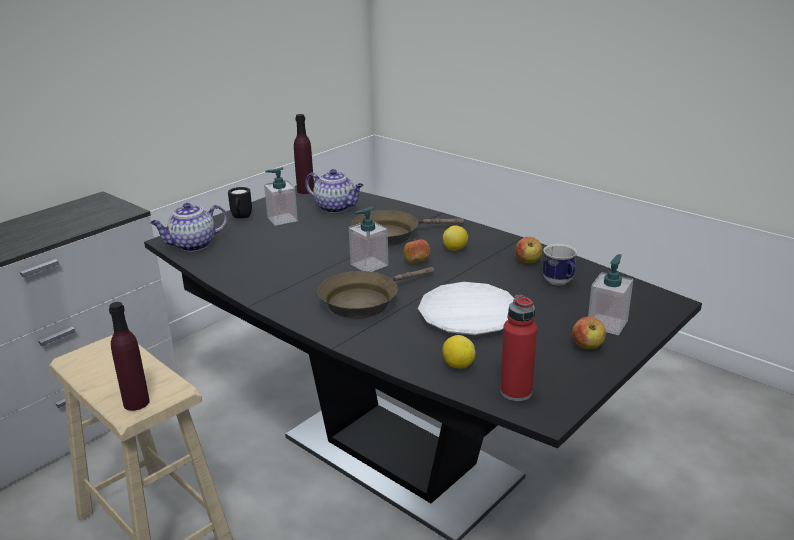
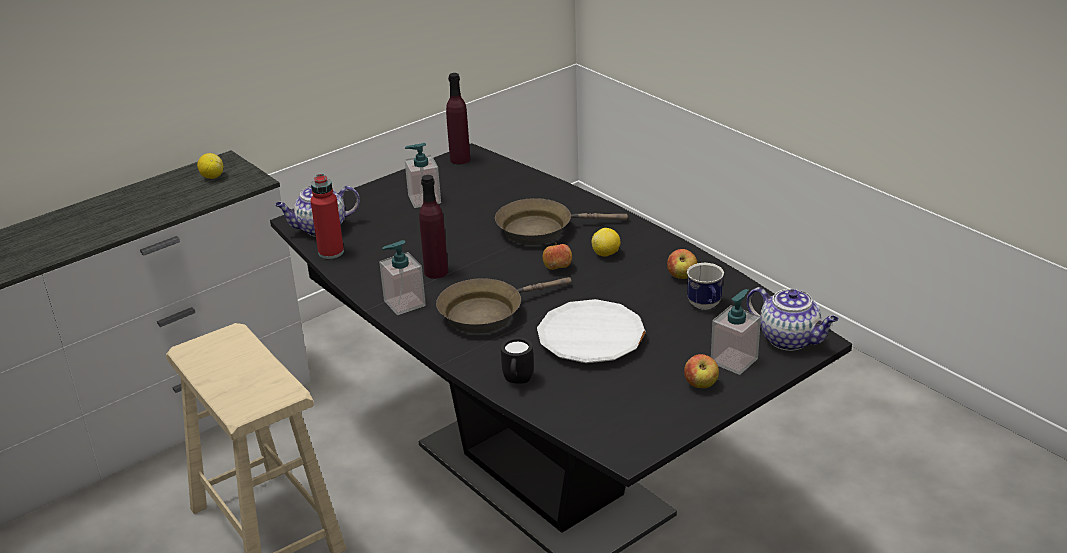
camera: 10 degrees right, 5 degrees up
(136, 402) = (248, 402): purple bottle -> purple bottle (436, 272)
(241, 218) = (379, 195): black mug -> black mug (517, 382)
(336, 208) = (489, 187): teapot -> teapot (790, 339)
(369, 265) = (504, 268): soap dispenser -> soap dispenser (404, 303)
(458, 365) = (559, 394): lemon -> lemon (212, 177)
(516, 392) = (606, 428): red bottle -> red bottle (331, 252)

